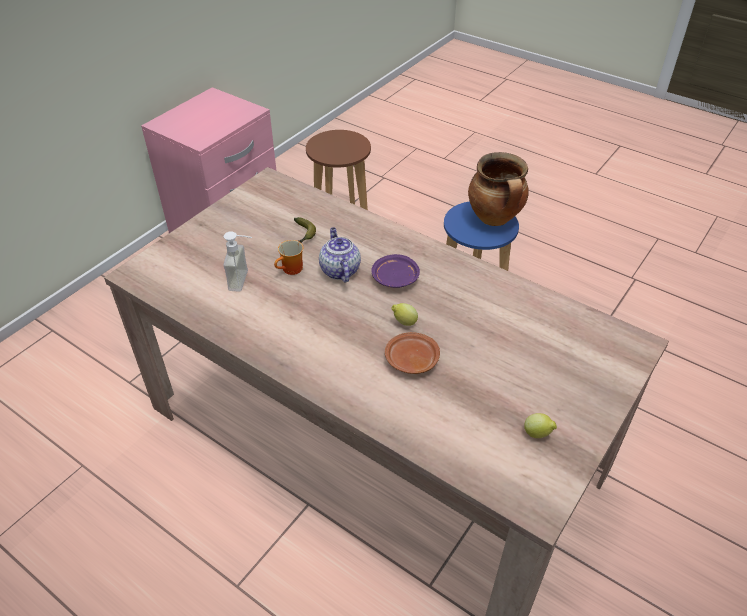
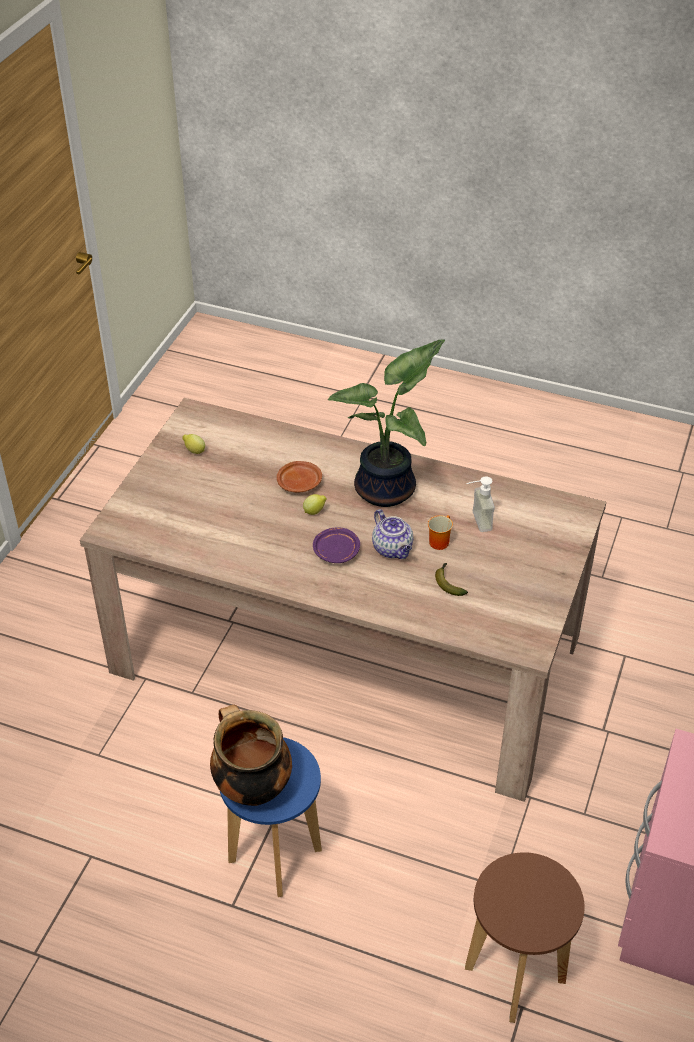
camera: 165 degrees right, 0 degrees up
(314, 331) = (389, 490): none -> potted plant

